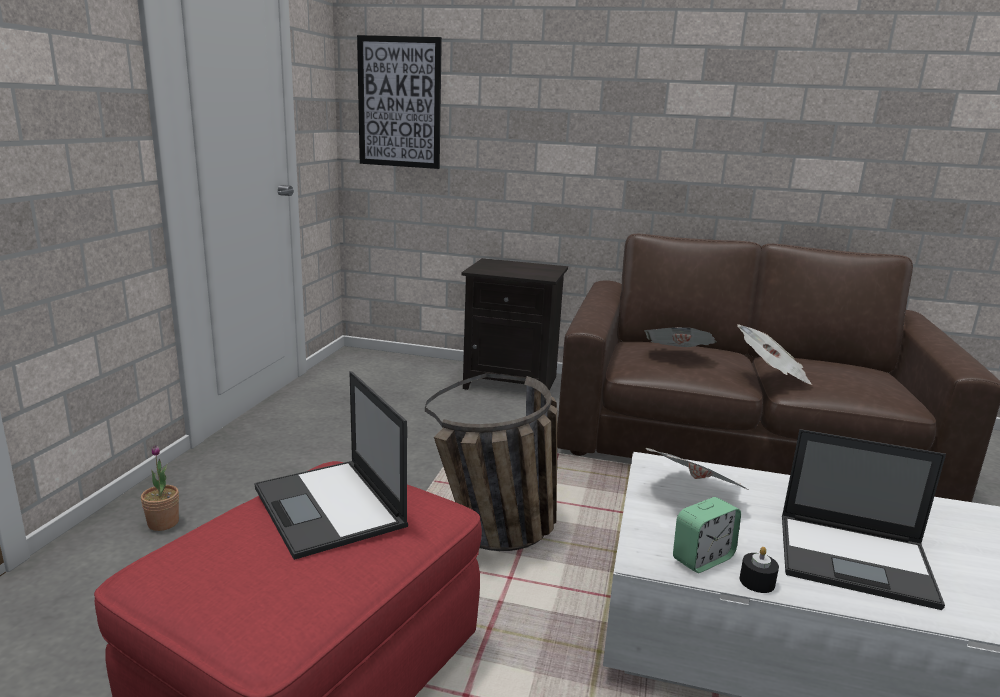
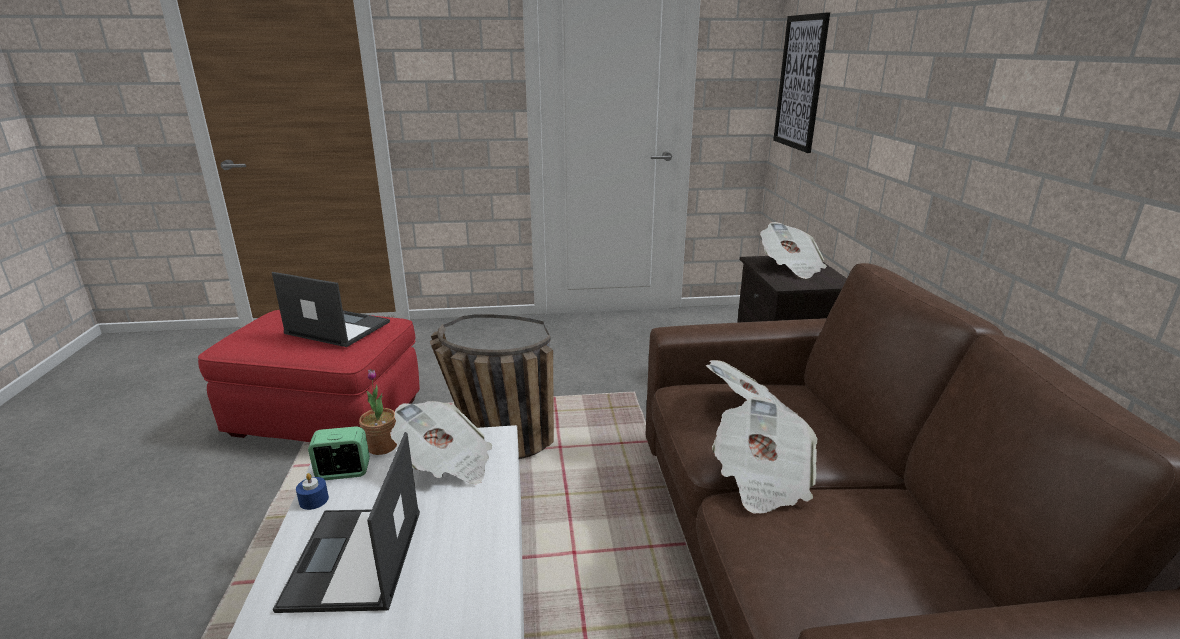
camera: 70 degrees right, 5 degrees up
(163, 523) = (452, 335): potted plant -> potted plant (382, 446)
(330, 508) = (336, 328): laptop -> laptop turned 75 degrees clockwise
(507, 268) = (791, 267): none -> newspaper
(702, 558) = (343, 472): alarm clock -> alarm clock turned 135 degrees clockwise
(757, 581) = (314, 500): black candle -> blue candle

